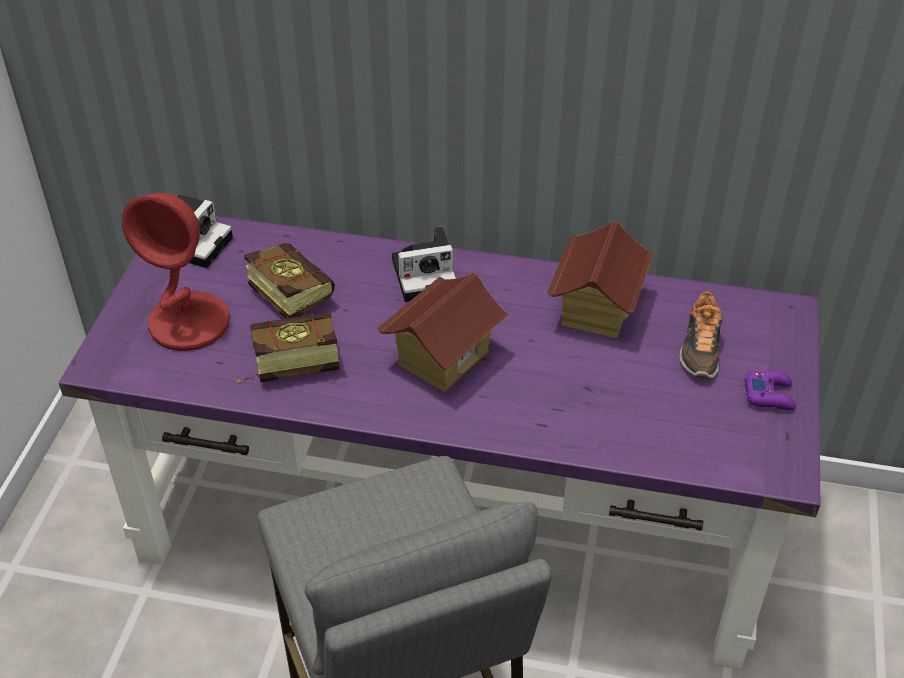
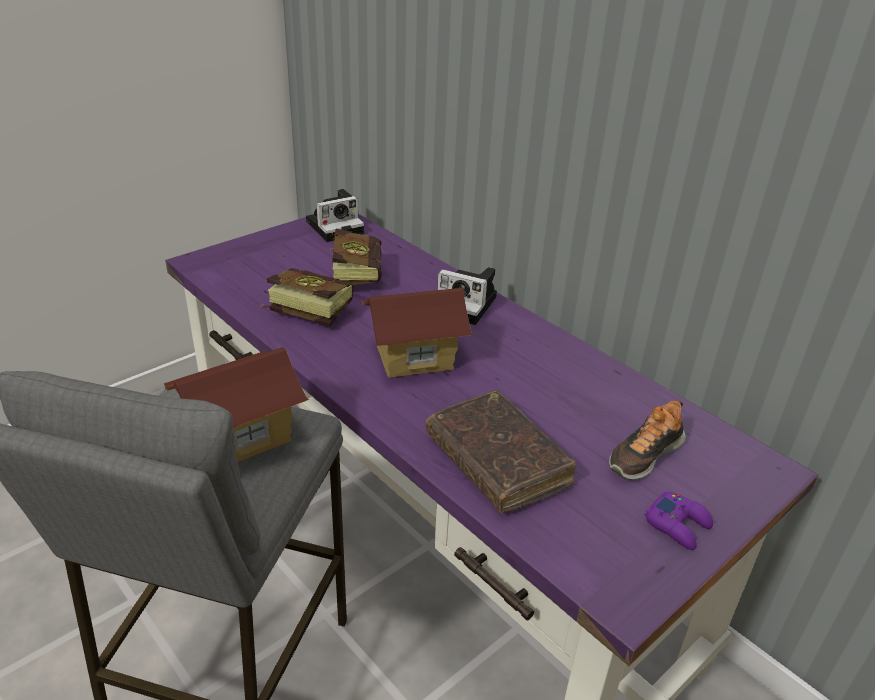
camera: 35 degrees right, 10 degrees down
(190, 322) = (278, 264): red table lamp -> none
(596, 309) = (578, 384): toy house -> toy house (241, 436)
(607, 418) = (497, 461): none -> brown book

